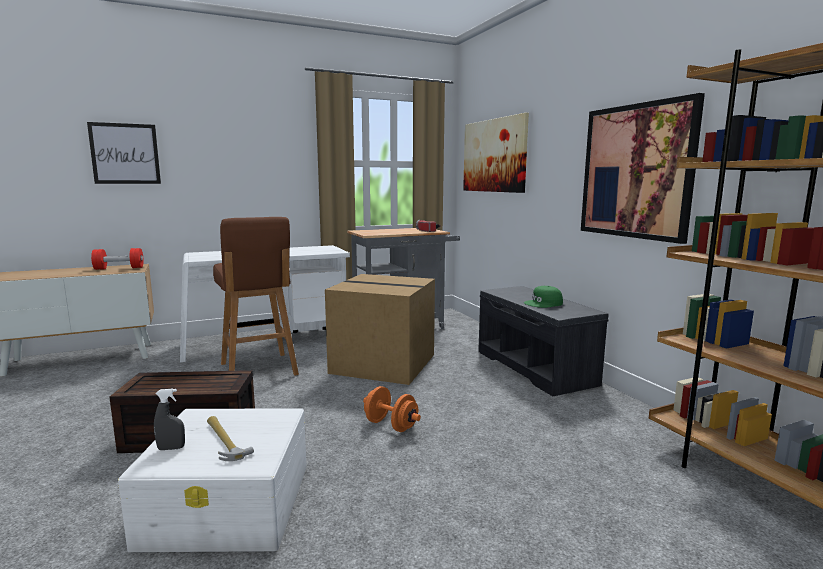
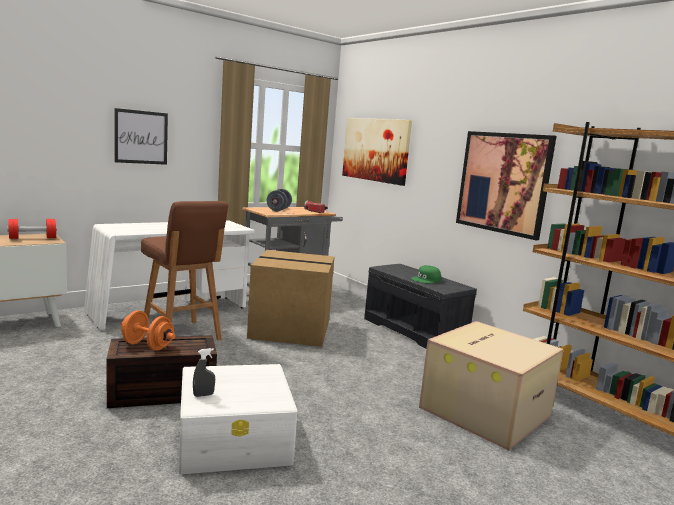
camera: 15 degrees left, 0 degrees up
(125, 154) = (39, 125): picture -> picture (141, 137)
(224, 440) = (240, 388): hammer -> none
(385, 231) = (278, 210): none -> grey dumbbell
(391, 425) = (325, 378): orange dumbbell -> orange dumbbell (147, 346)
(592, 482) = (484, 410): none -> cardboard box

